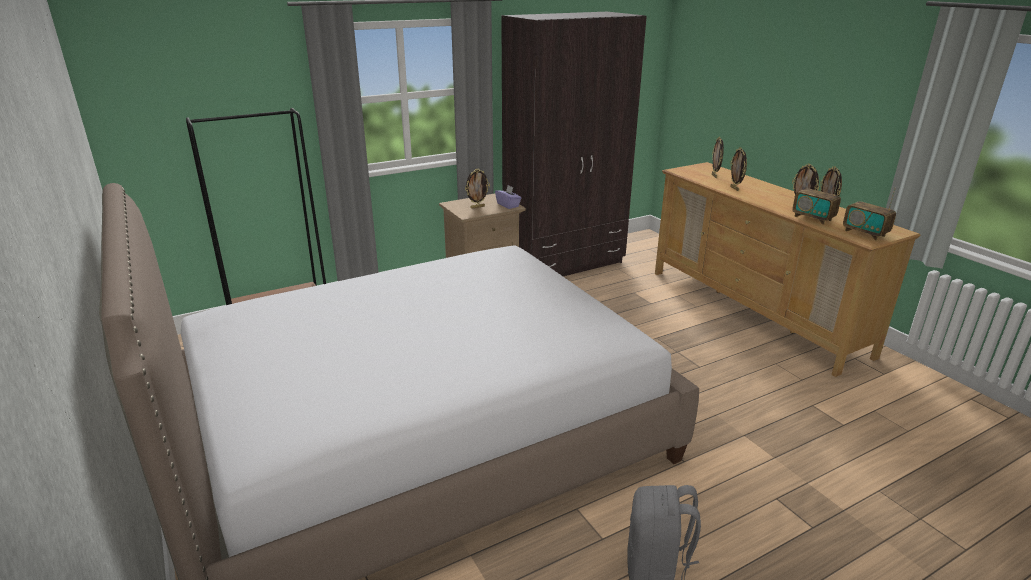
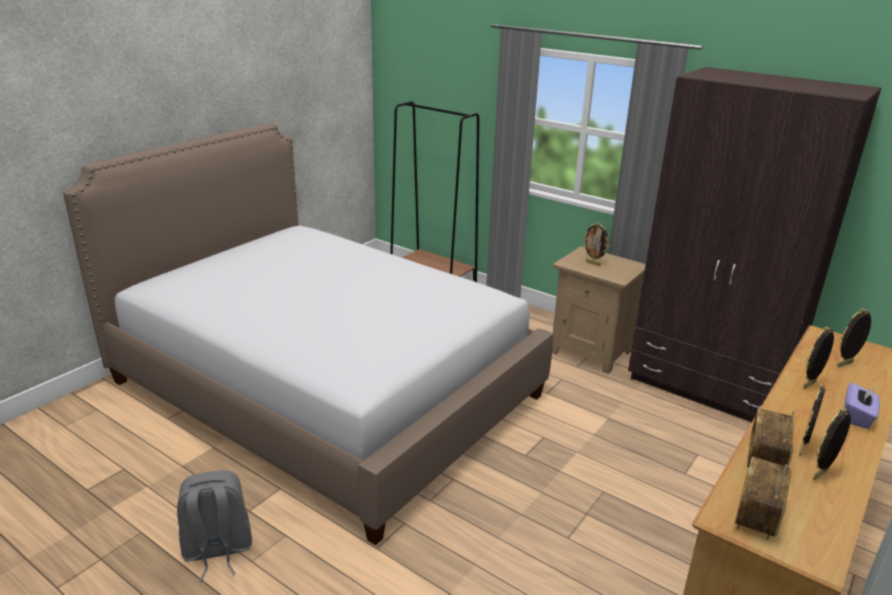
camera: 65 degrees right, 0 degrees up
(508, 205) = (619, 276): purple tissue box -> purple tissue box (857, 417)

